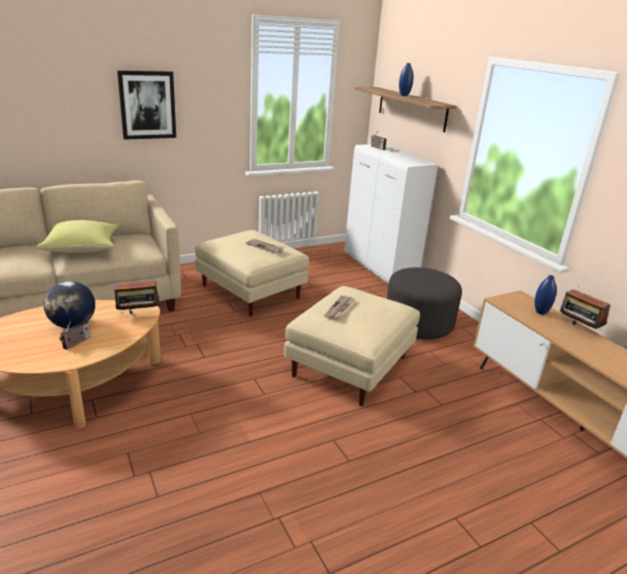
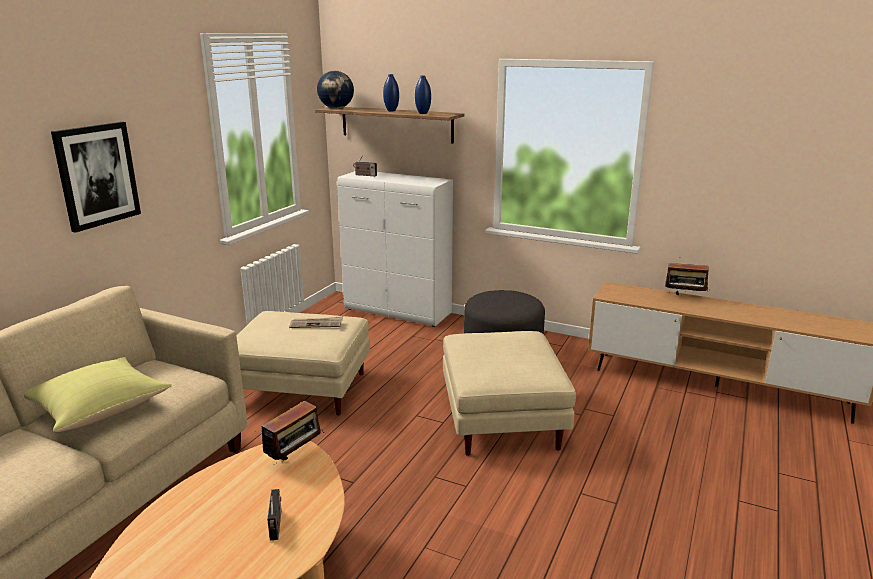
camera: 35 degrees left, 5 degrees down
(73, 325) = (233, 508): globe -> globe (336, 108)
(340, 309) = (489, 357): newspaper -> none
(540, 312) = (645, 294): blue vase -> blue vase (423, 113)

